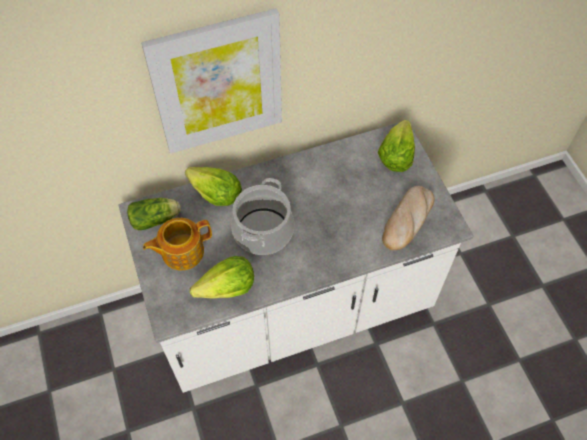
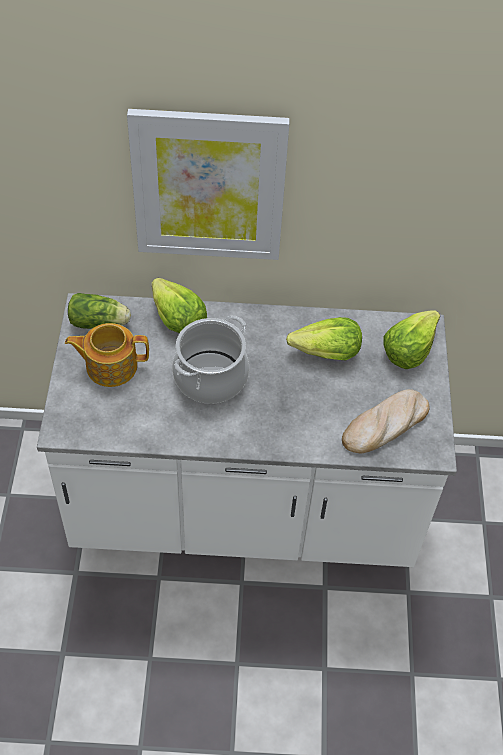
camera: 20 degrees right, 5 degrees down
(227, 288) = (140, 422): lettuce -> lettuce (326, 353)

